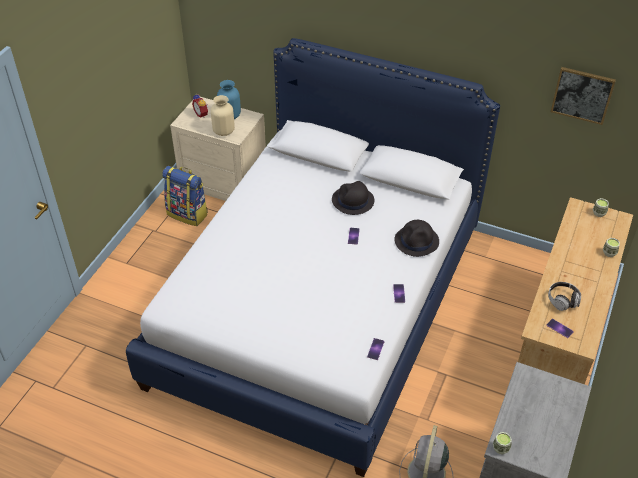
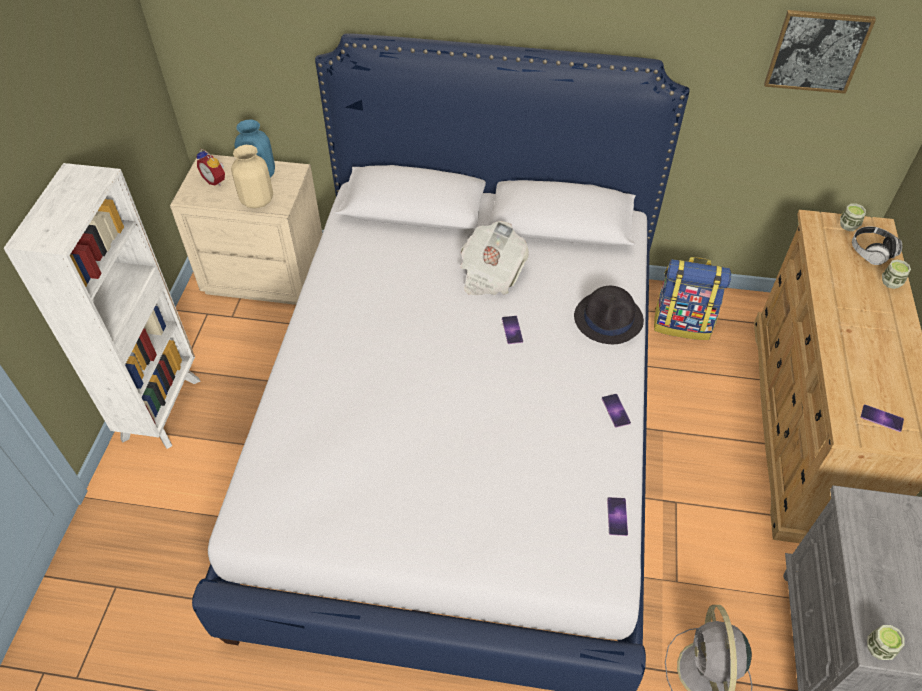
camera: 15 degrees left, 5 degrees up
(138, 251) = (162, 407): none -> white bookcase
(188, 214) = (225, 333): backpack -> backpack (682, 323)
(352, 201) = (490, 274): black hat -> newspaper
(562, 300) = (864, 371): headphones -> headphones (871, 252)

